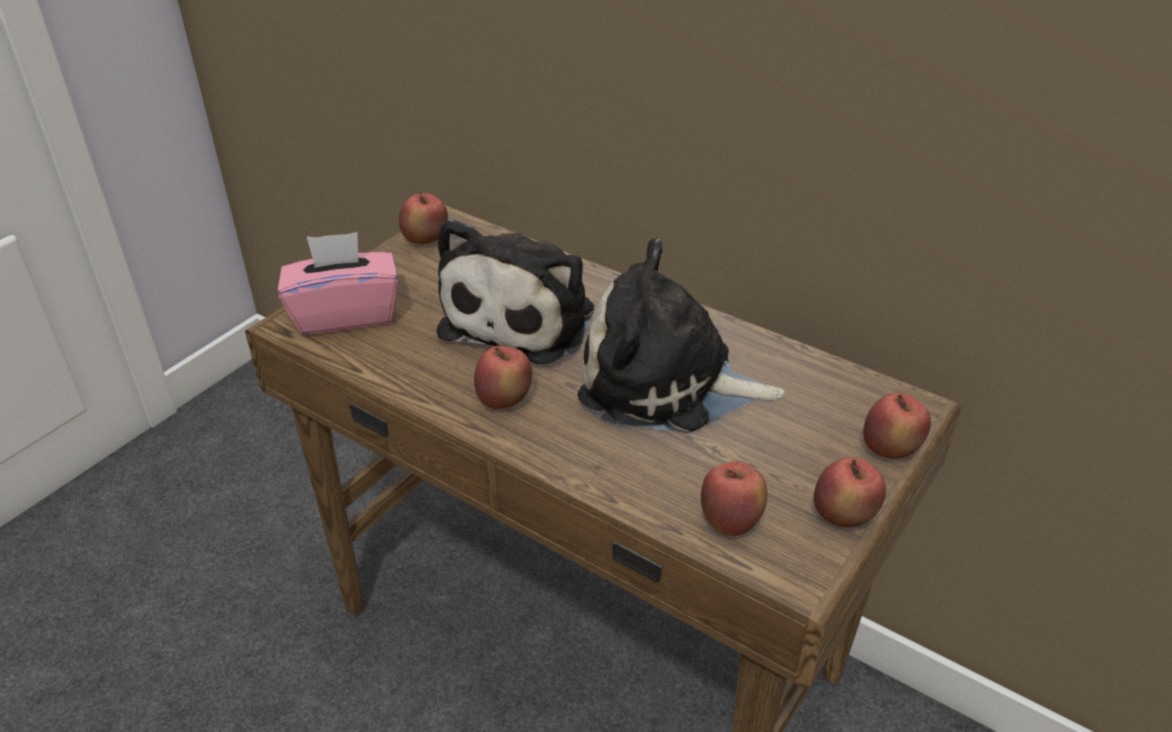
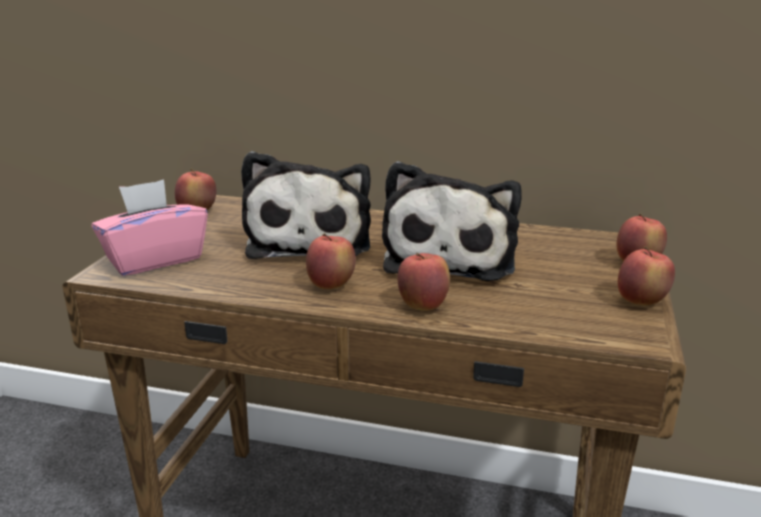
camera: 20 degrees left, 15 degrees down
(666, 383) = (450, 256): plush toy -> plush toy turned 75 degrees counterclockwise
(730, 522) = (566, 320): apple -> apple (423, 306)

